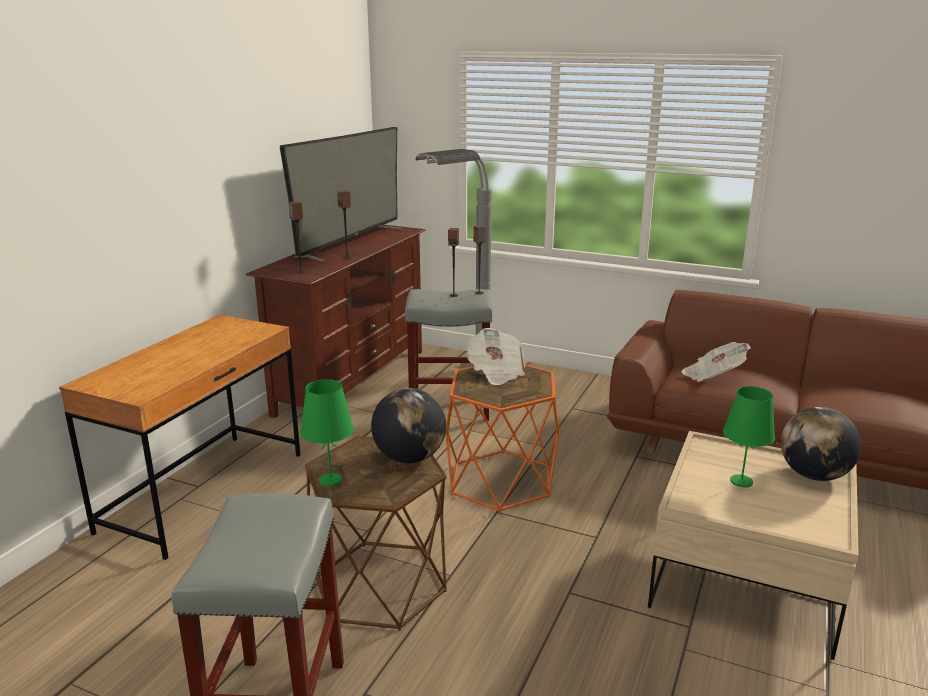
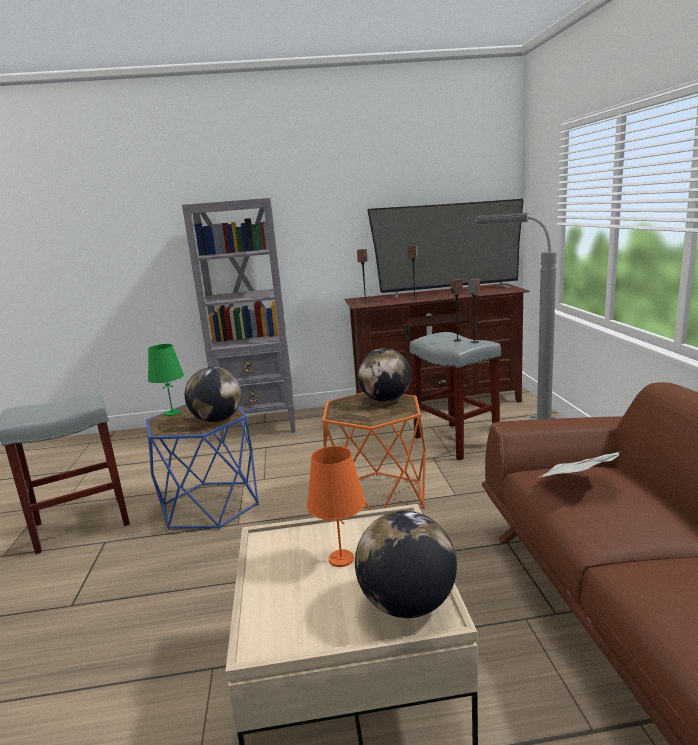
camera: 60 degrees right, 5 degrees down
(205, 492) = (260, 426): brown desk -> grey bookcase
(381, 584) = (210, 505): brown side table -> blue side table
(496, 372) = (386, 400): newspaper -> globe
(741, 481) = (340, 558): green table lamp -> orange table lamp

